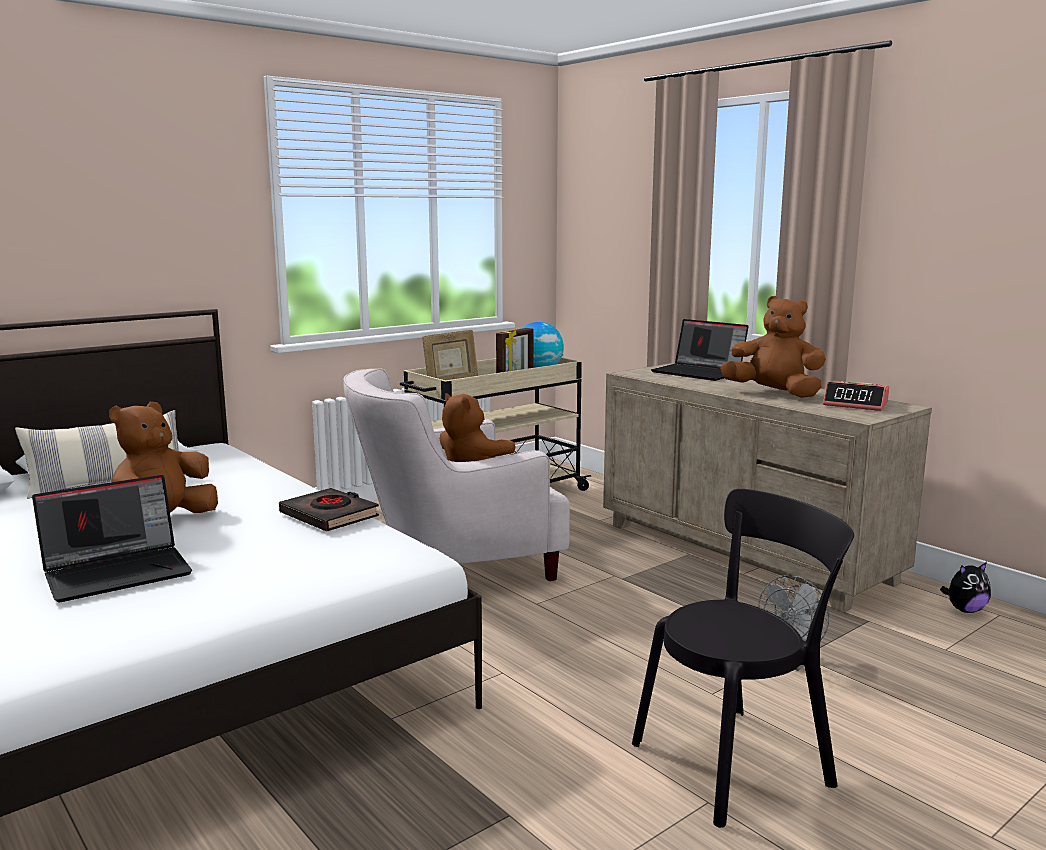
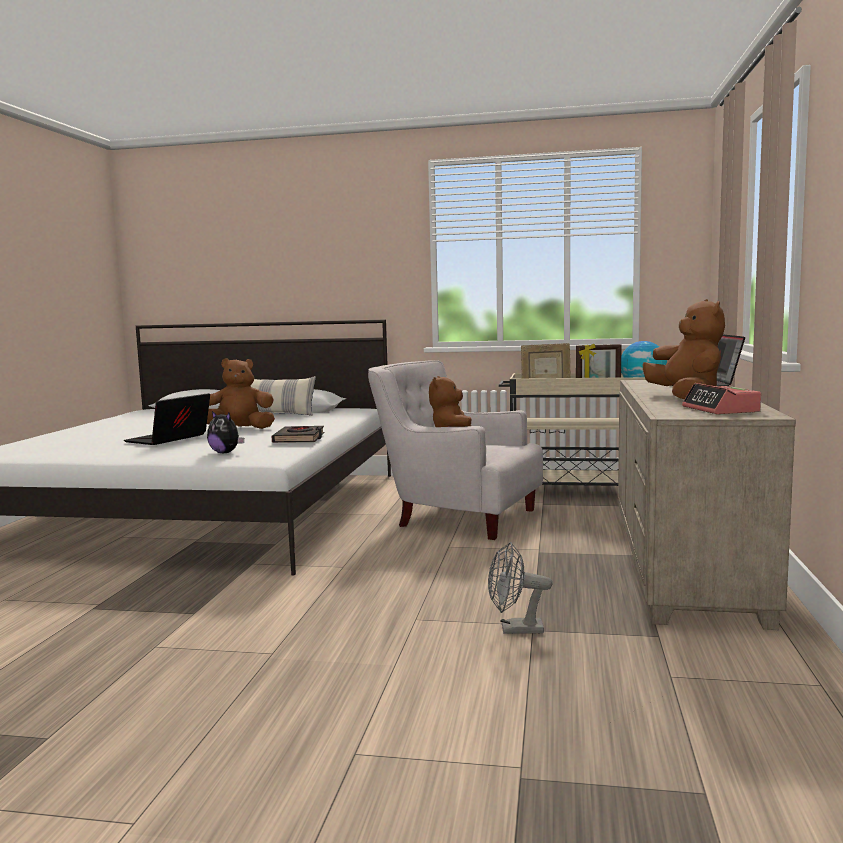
camera: 50 degrees right, 5 degrees down
(119, 571) = (168, 439): laptop -> laptop turned 105 degrees clockwise
(738, 761) = (335, 648): black chair -> none
(965, 610) = (788, 668): plush toy -> plush toy (225, 453)

